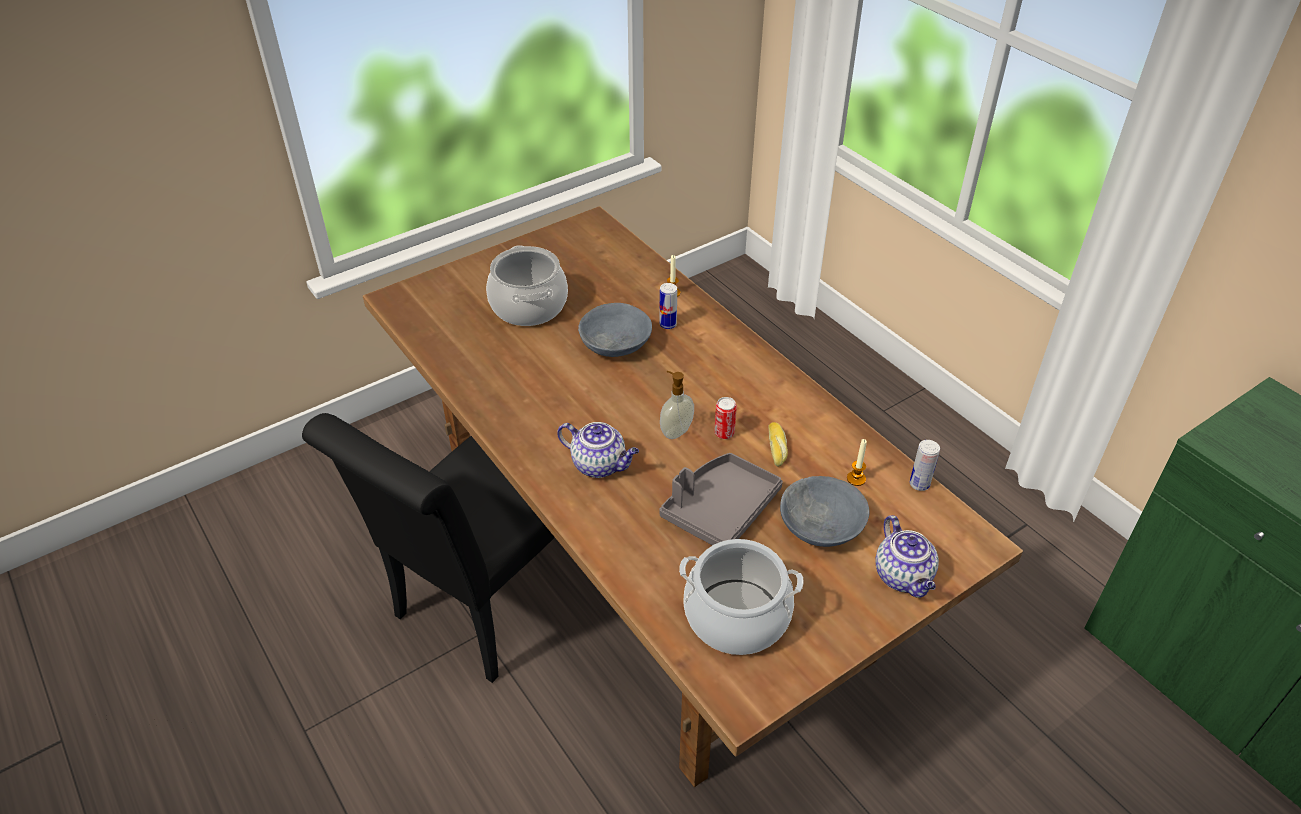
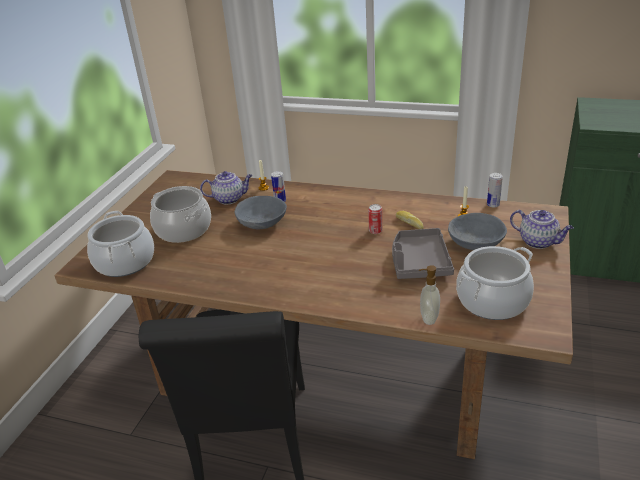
camera: 35 degrees left, 10 degrees down
(435, 317) = (125, 262): none -> cooking pot
(600, 465) = (328, 277): teapot -> teapot (229, 199)
(675, 431) = (349, 242): soap dispenser -> soap dispenser (428, 318)

